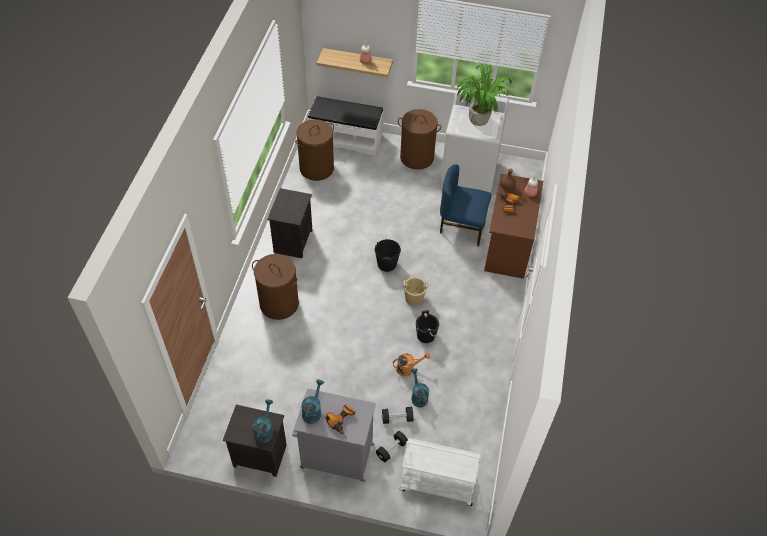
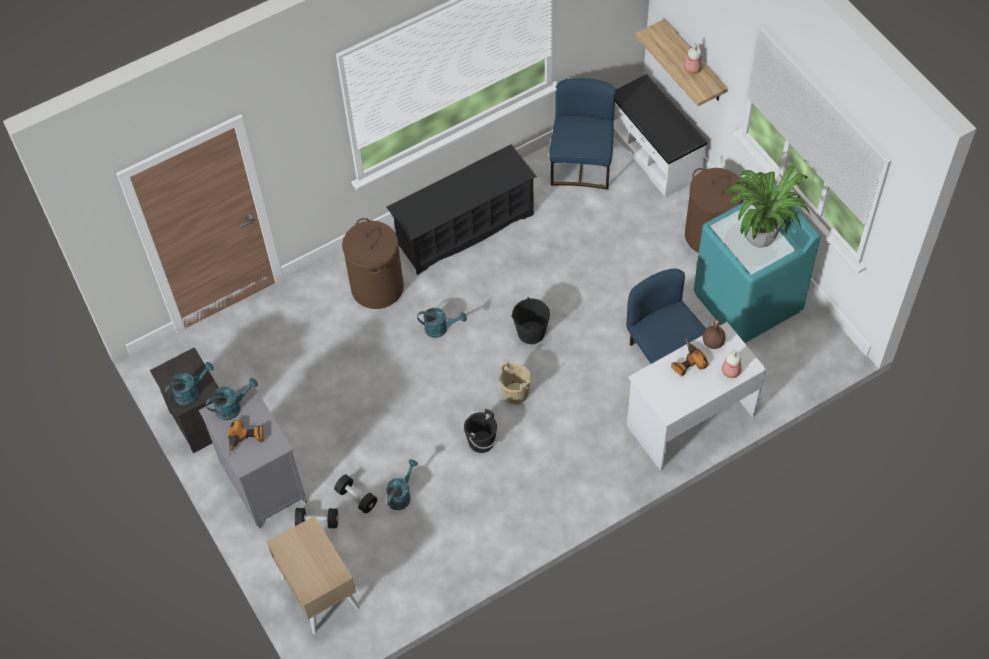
camera: 50 degrees right, 5 degrees up
(292, 240) = (464, 229): black nightstand -> black shoe rack
(316, 168) = (582, 164): brown laundry basket -> blue chair
(338, 298) = (440, 328): none -> turquoise watering can
(408, 368) = (424, 459): orange watering can -> none
(436, 484) = (319, 592): white cart -> beige nightstand
(469, 175) = (747, 302): white washing machine -> turquoise washing machine
(507, 245) = (690, 419): brown desk -> white desk

